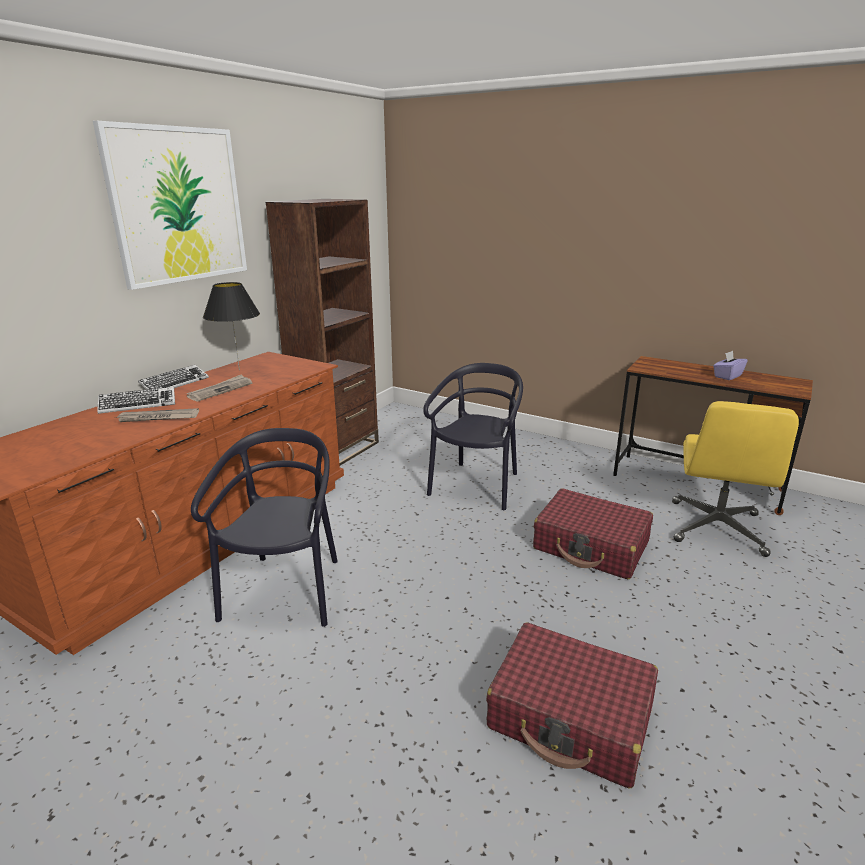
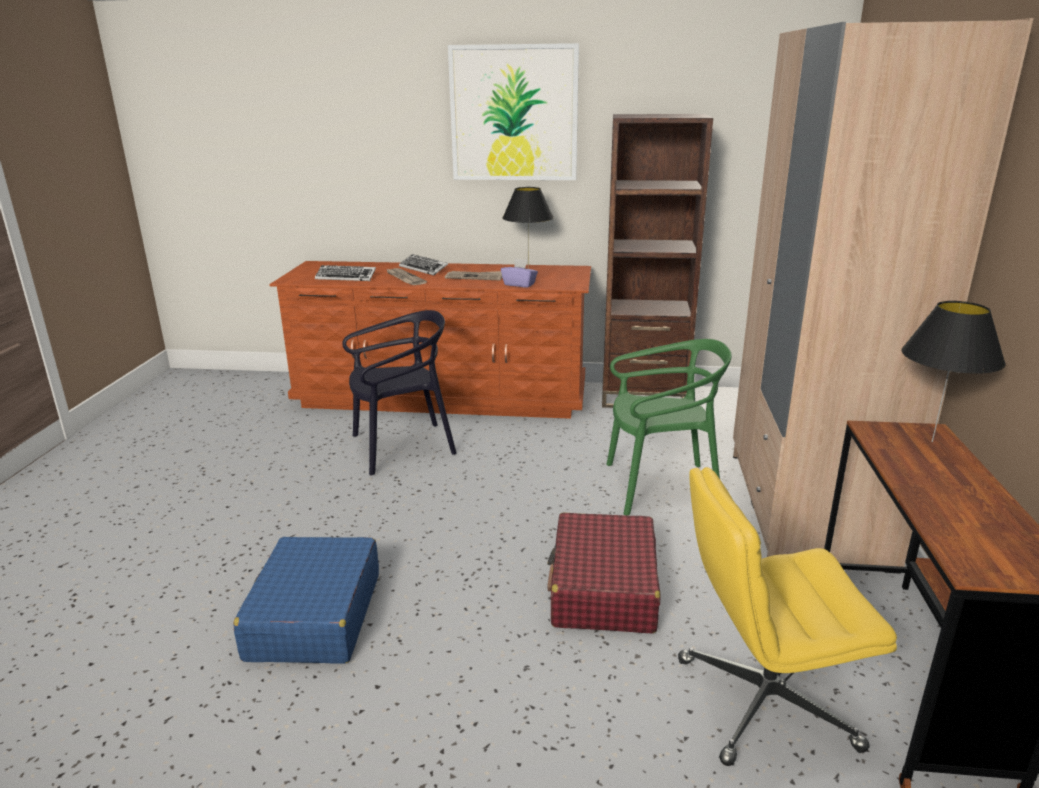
camera: 65 degrees right, 0 degrees up
(175, 383) = (474, 265): keyboard -> keyboard (345, 277)
(476, 486) = (660, 486): black chair -> green chair
(536, 451) = (805, 507): none -> beige wardrobe
(571, 717) = (314, 616): red suitcase -> blue suitcase
(662, 363) = (931, 442): none -> black table lamp
(727, 376) = (954, 499): purple tissue box -> purple tissue box (519, 284)

